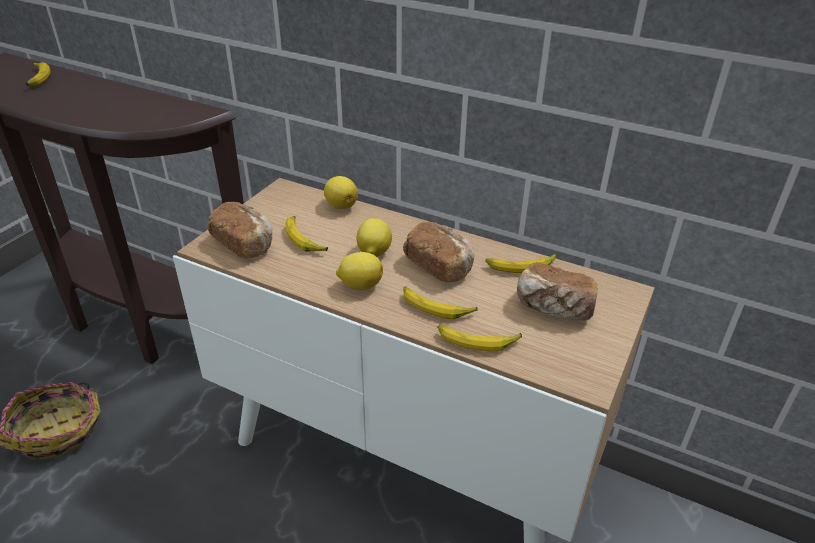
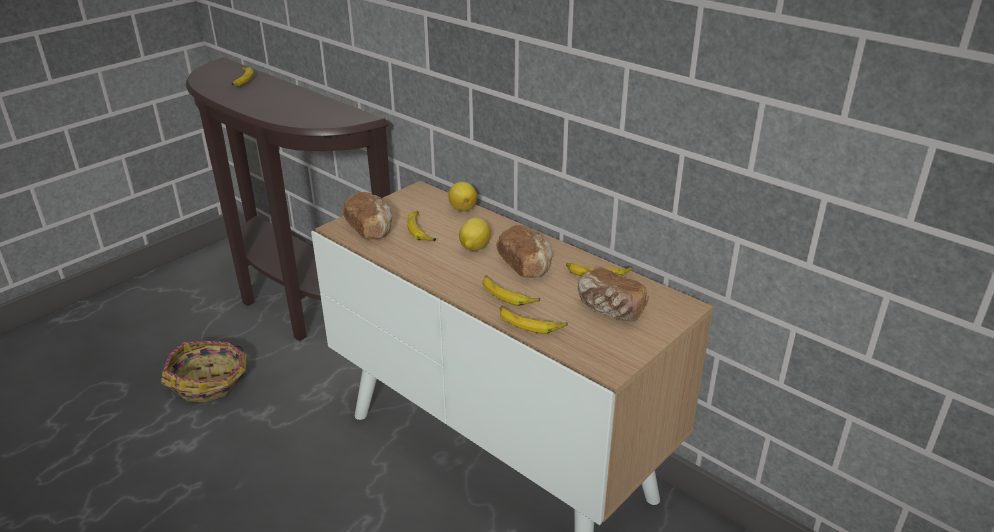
camera: 15 degrees right, 5 degrees down
(360, 285) = (451, 271): lemon -> none

